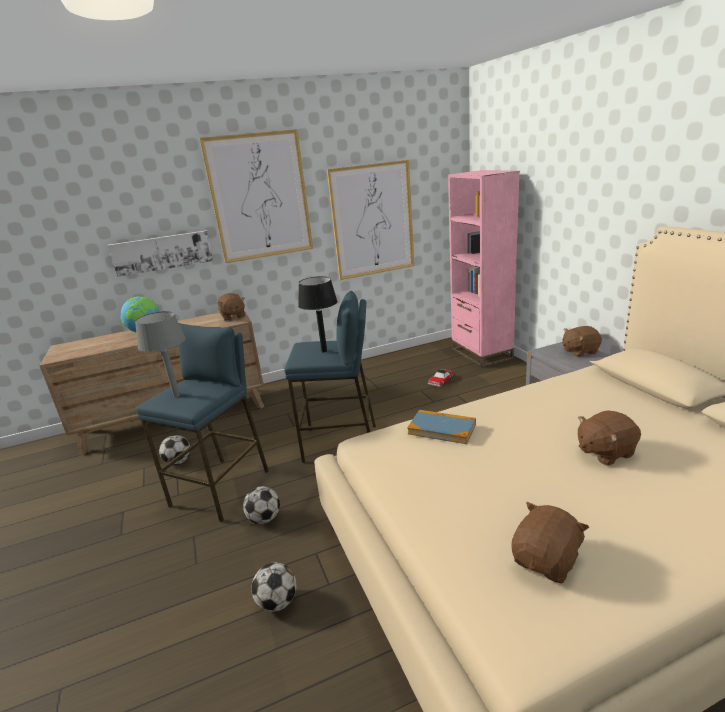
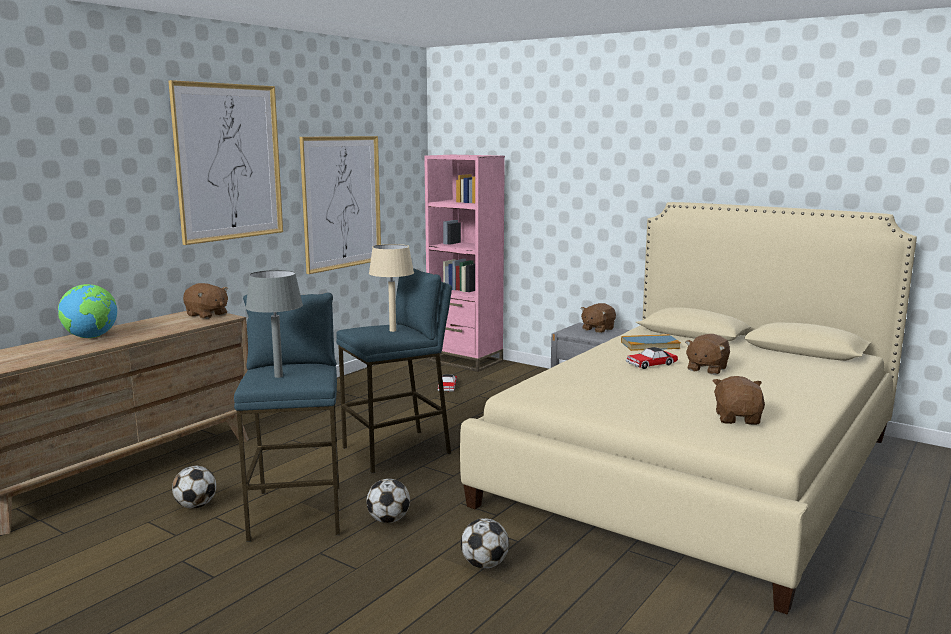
camera: 35 degrees left, 10 degrees down
(162, 252) = (107, 226): picture -> none
(324, 351) = (393, 330): black table lamp -> beige table lamp
(442, 429) = (573, 374): book -> book (650, 345)
(545, 429) = (651, 364): none -> toy car

